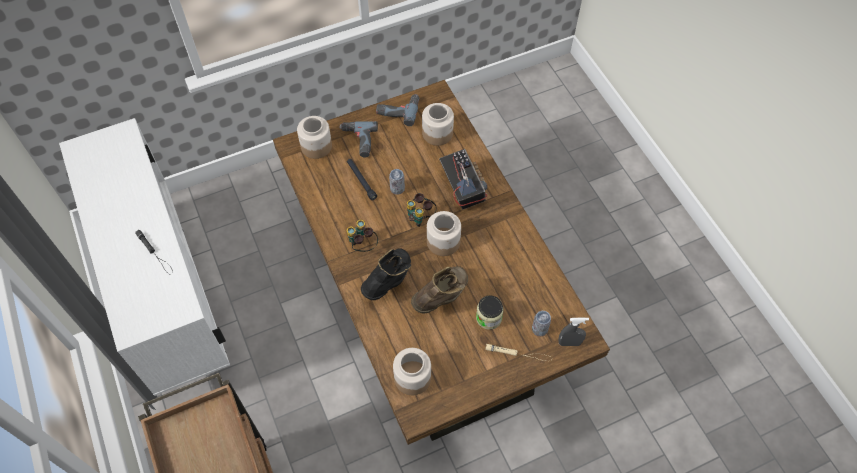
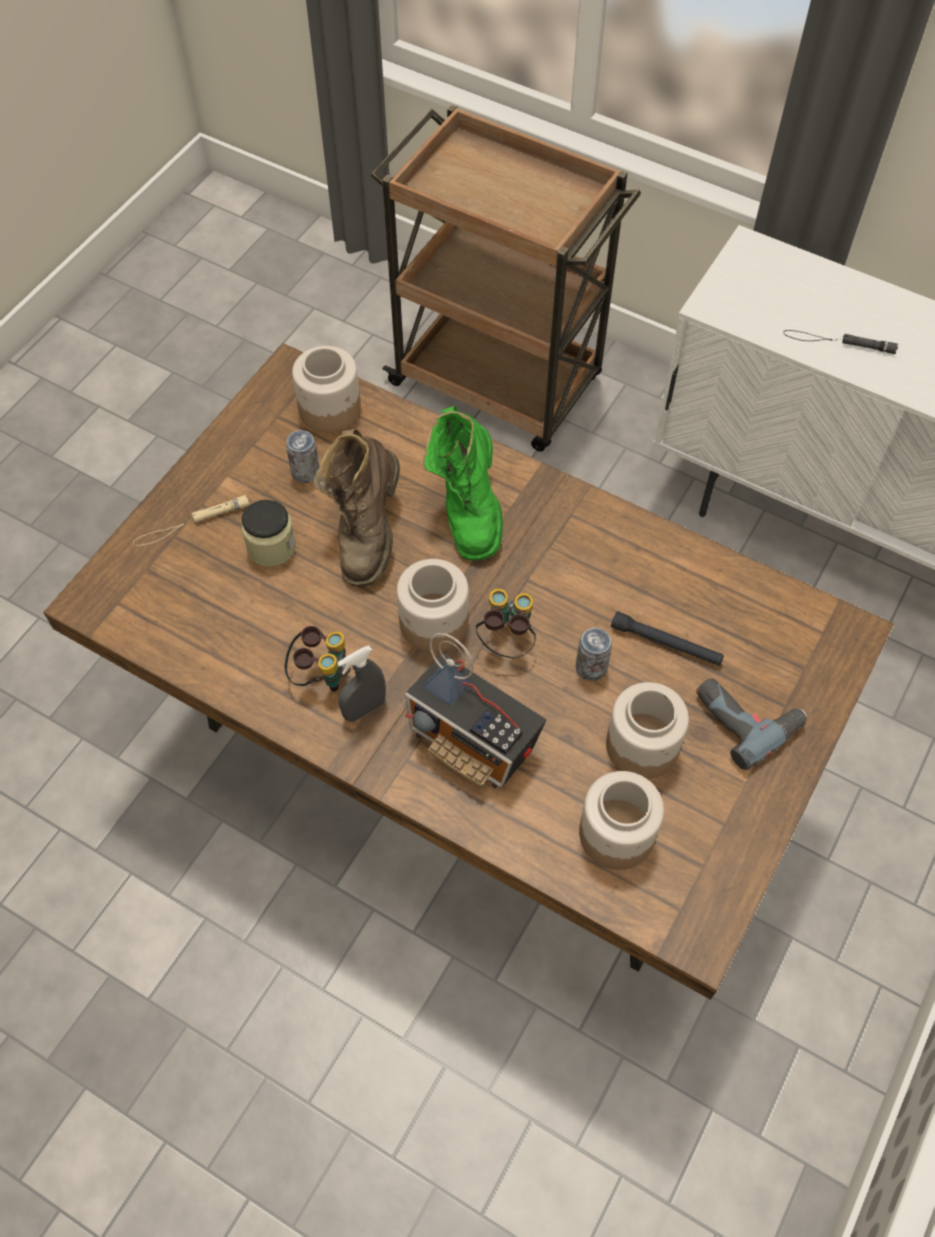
camera: 145 degrees right, 0 degrees up
(316, 146) = (807, 657): jar -> jar (642, 745)
(362, 246) = (559, 537): binoculars -> binoculars (321, 675)
(389, 282) = (468, 509): black boot -> green boot
(398, 110) = (739, 838): power drill -> none
(539, 329) = (177, 576): can -> can (306, 472)
(569, 343) = (116, 583): grey spray bottle -> grey spray bottle (364, 709)

